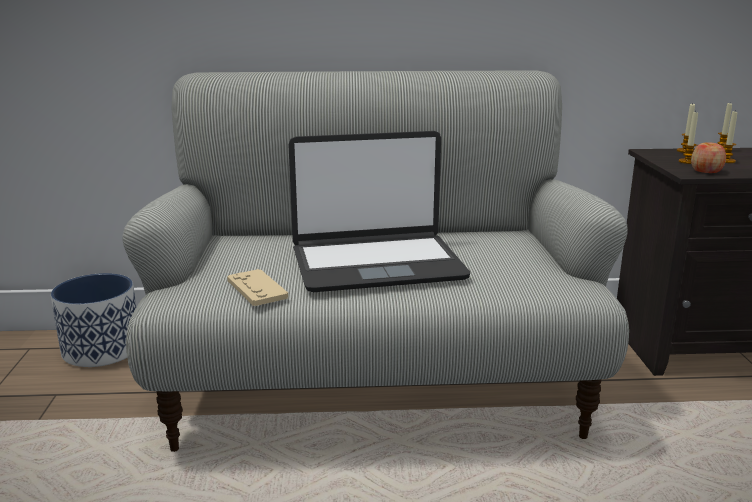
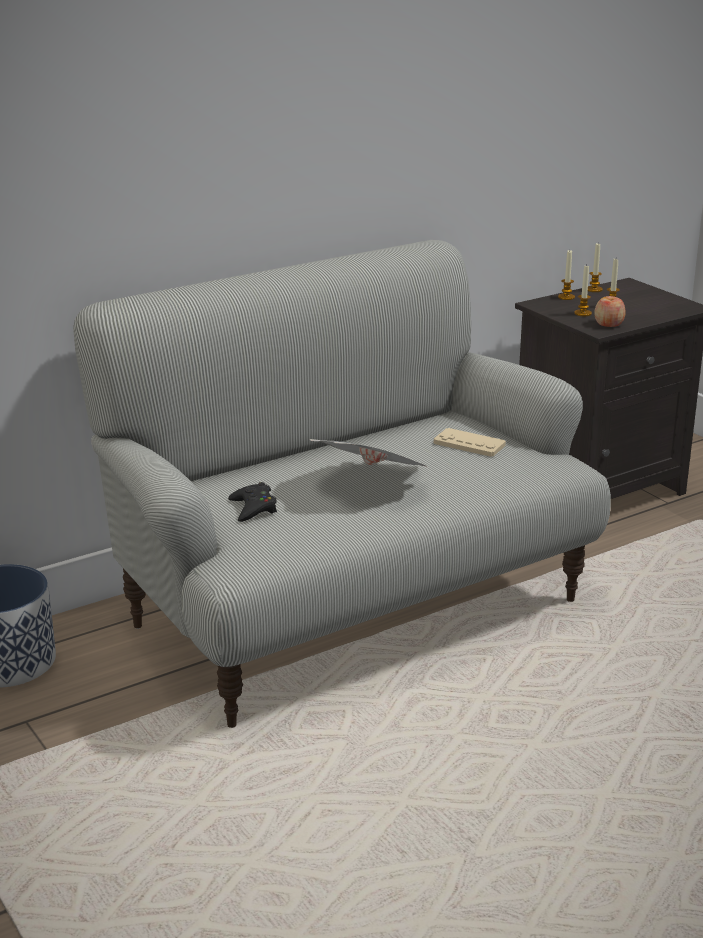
camera: 30 degrees left, 5 degrees up
(254, 260) = (253, 508): none -> black game controller
(257, 289) = (303, 537): beige game controller -> beige game controller (469, 444)
(376, 264) = (374, 483): laptop -> newspaper

